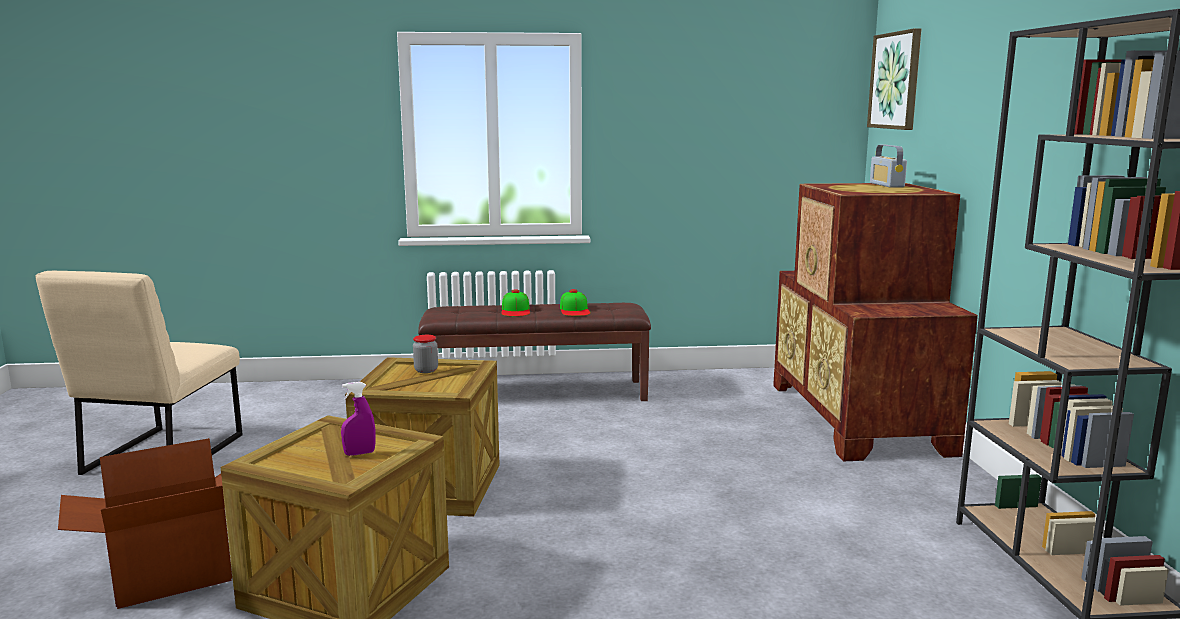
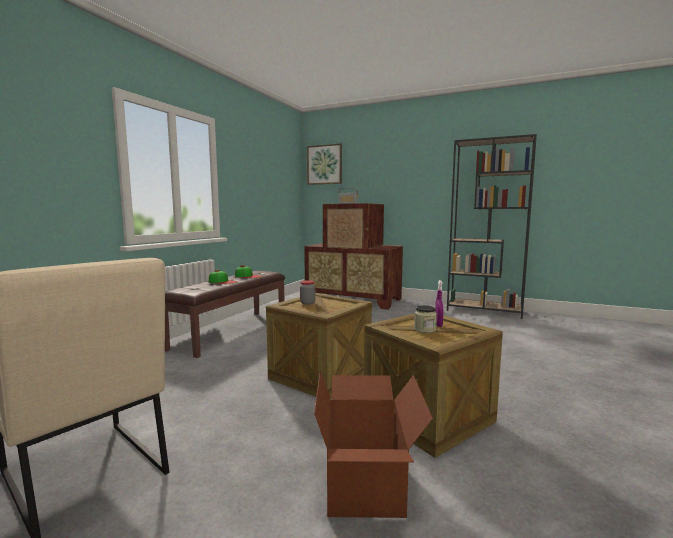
camera: 60 degrees left, 5 degrees down
(326, 448) = (424, 330): none -> jar

